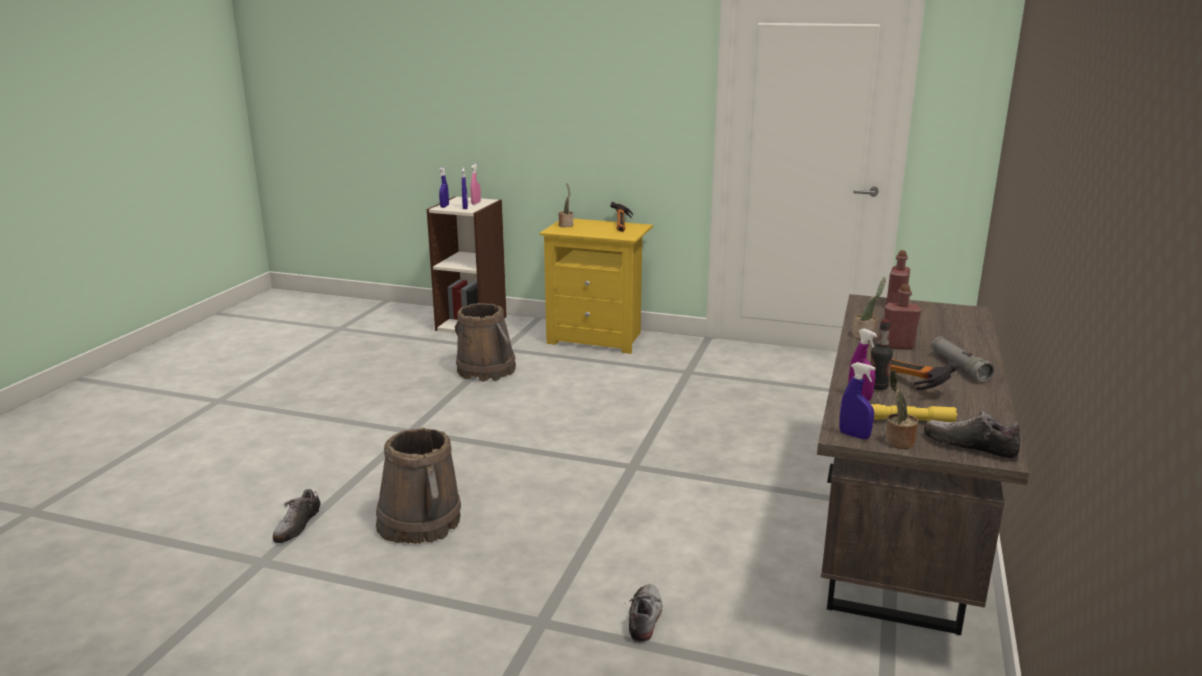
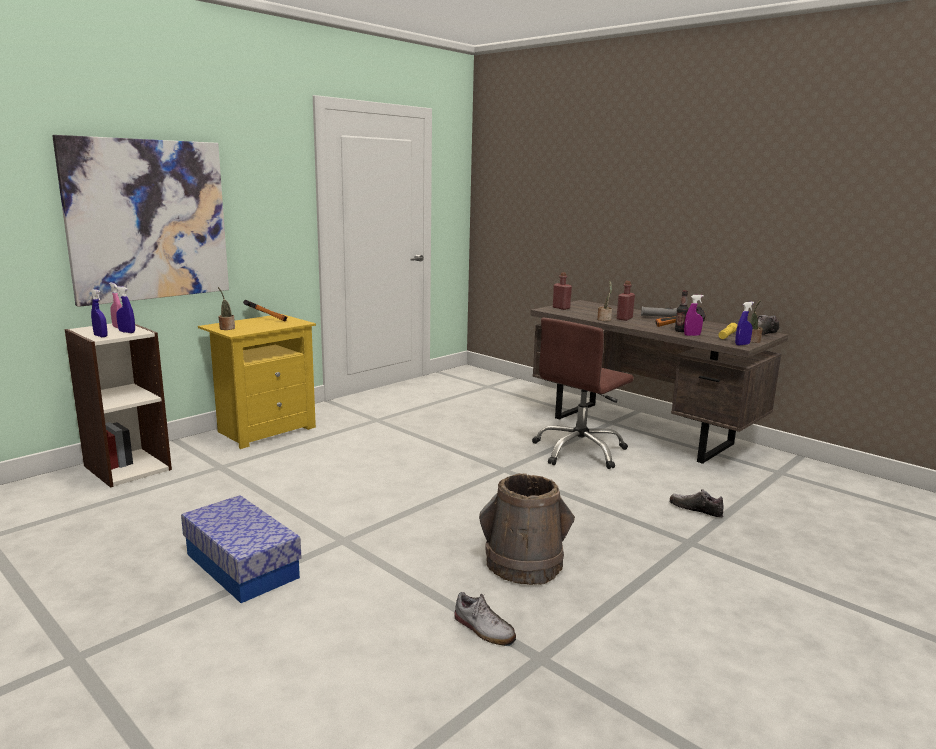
camera: 65 degrees left, 5 degrees down
(347, 408) = (242, 566): none -> storage box
(486, 370) = (257, 483): brown bucket -> none
(529, 111) = (148, 220): none -> picture
(747, 502) = (580, 451): none -> brown office chair

